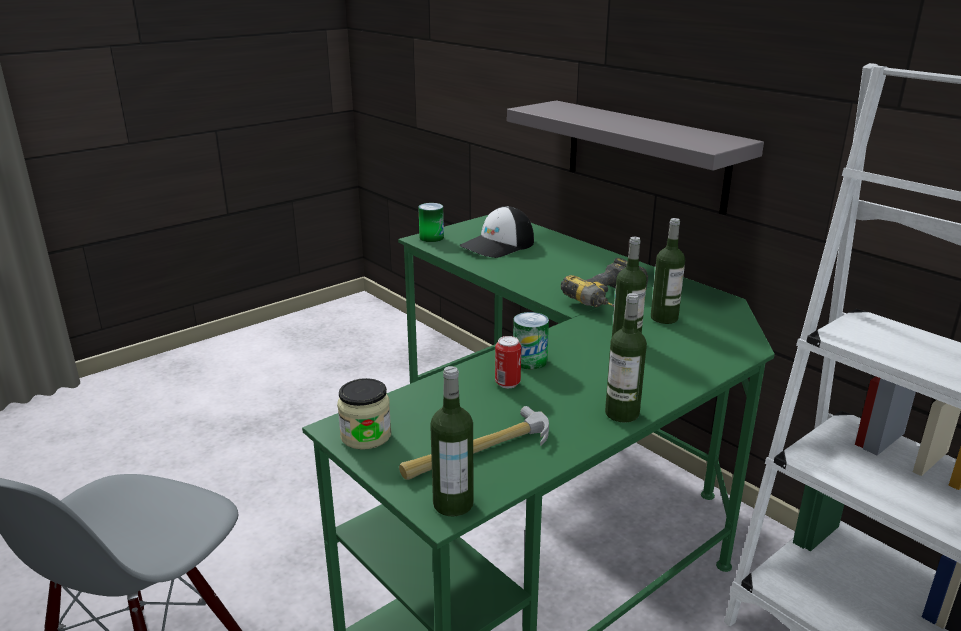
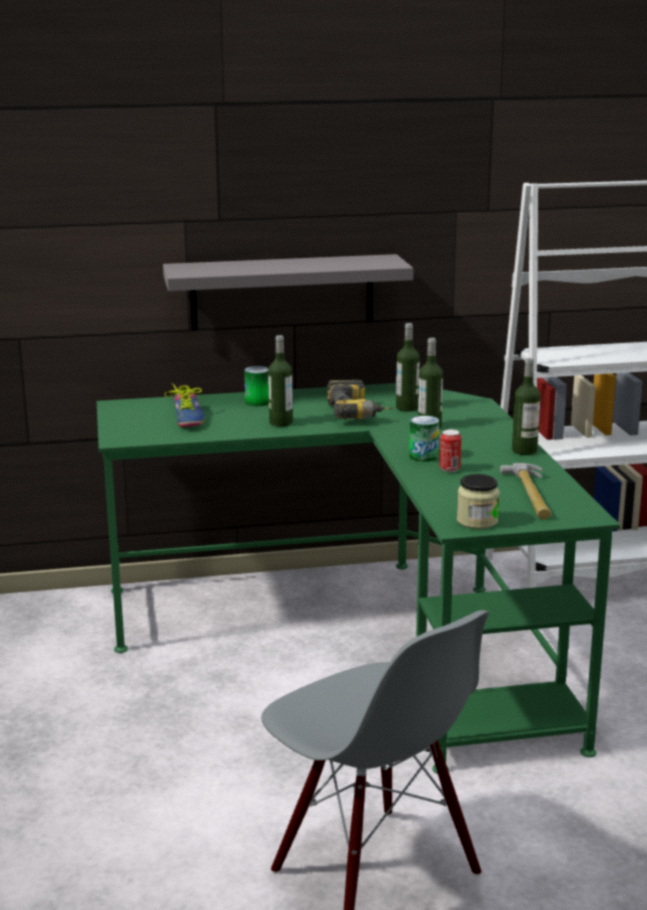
camera: 60 degrees left, 5 degrees down
(431, 237) = (121, 436): can -> can (258, 402)
(453, 504) = (584, 512): bottle -> bottle (281, 423)
(498, 245) = (185, 419): cap -> shoe

